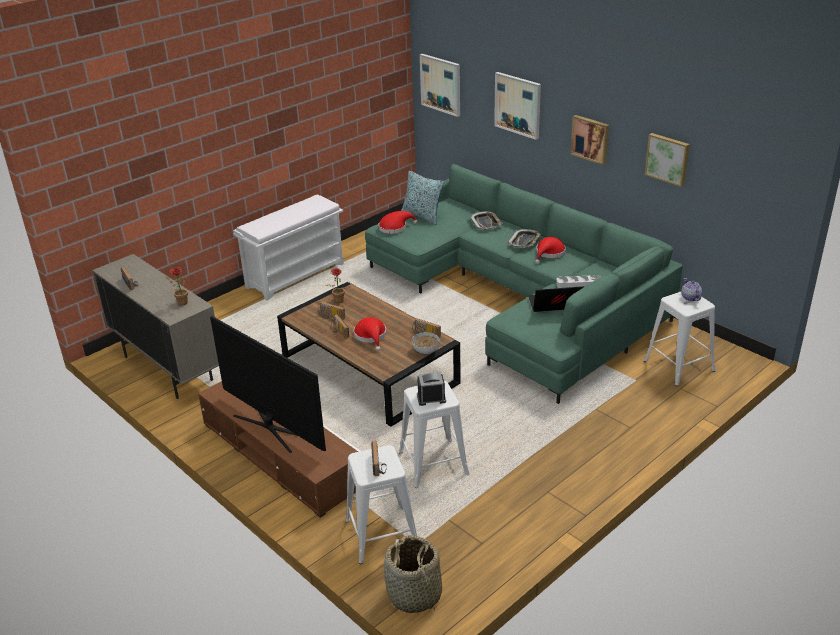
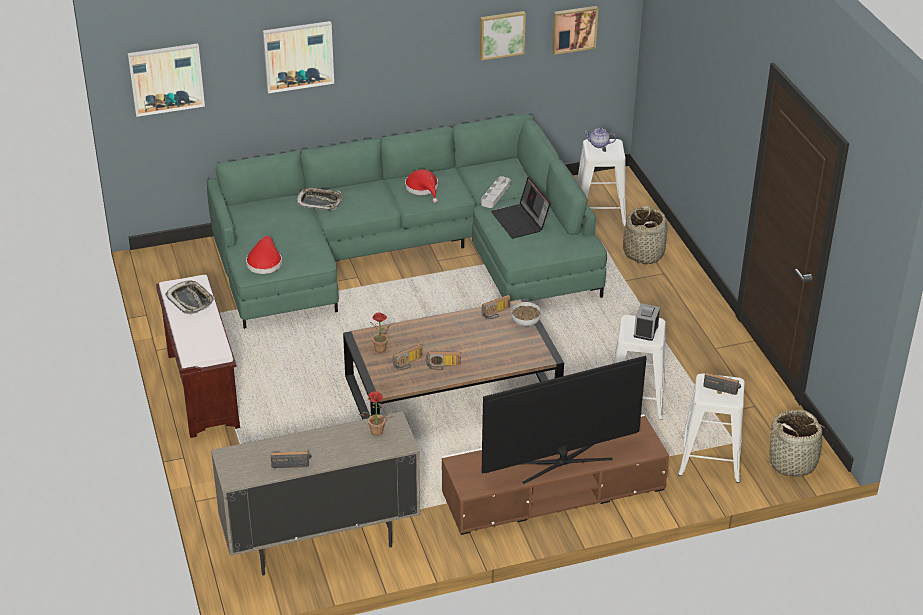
camera: 65 degrees left, 5 degrees up
(296, 275) = (201, 389): white bench -> brown bench
(371, 336) = (471, 348): red hat -> none
(422, 216) = (257, 236): pillow -> none
(524, 241) = (383, 193): tray -> tray (190, 300)
(554, 305) = (520, 221): laptop -> laptop turned 45 degrees counterclockwise
(590, 139) = (405, 53): picture -> picture (574, 29)
(647, 407) = (644, 253): none -> basket

